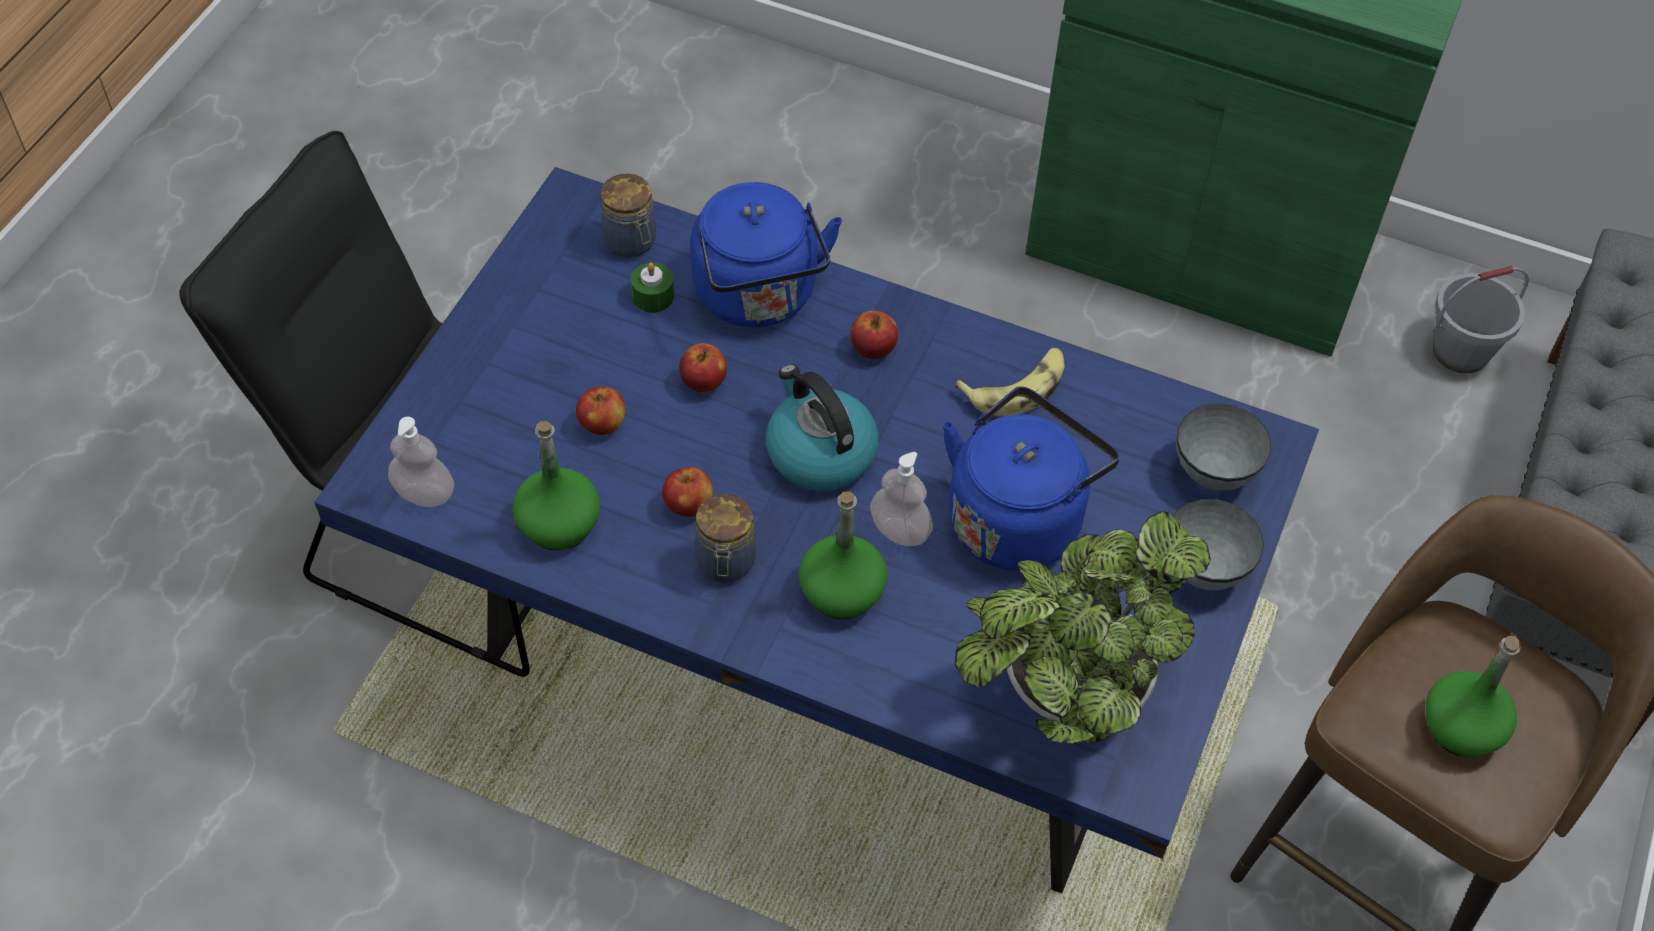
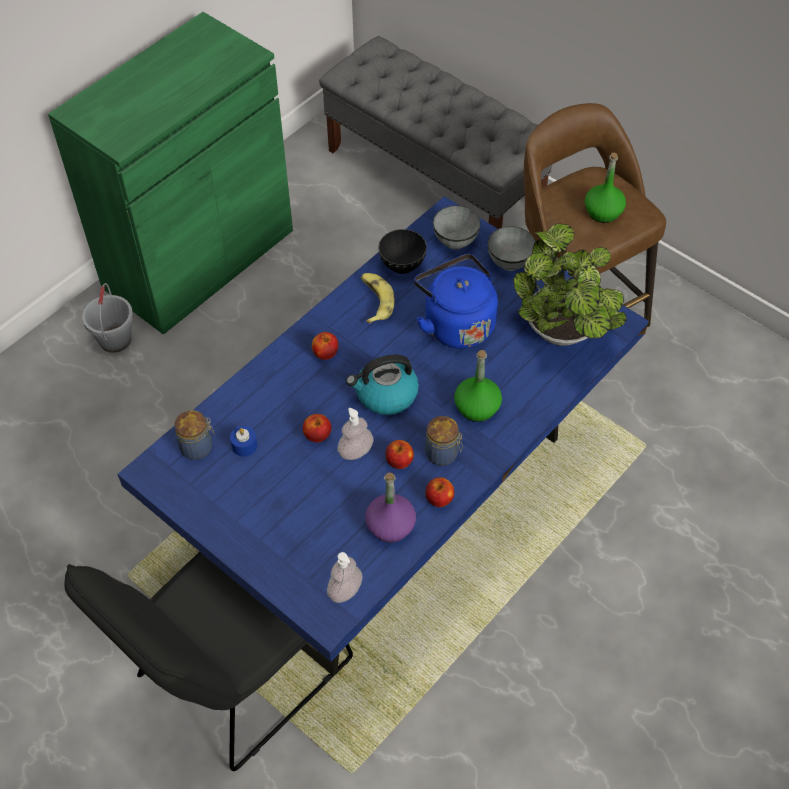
camera: 70 degrees left, 0 degrees up
(559, 523) = (390, 526): green bottle -> purple bottle
(603, 424) = (328, 490): apple -> apple (439, 499)
(653, 296) = (244, 445): green candle -> blue candle
(759, 297) = (267, 395): blue kettle -> none
(900, 531) = (447, 373): soap dispenser -> soap dispenser (356, 451)
(1116, 405) = (402, 265): none -> black bowl
(1460, 351) = (312, 181): grey bucket -> grey bucket (115, 339)

